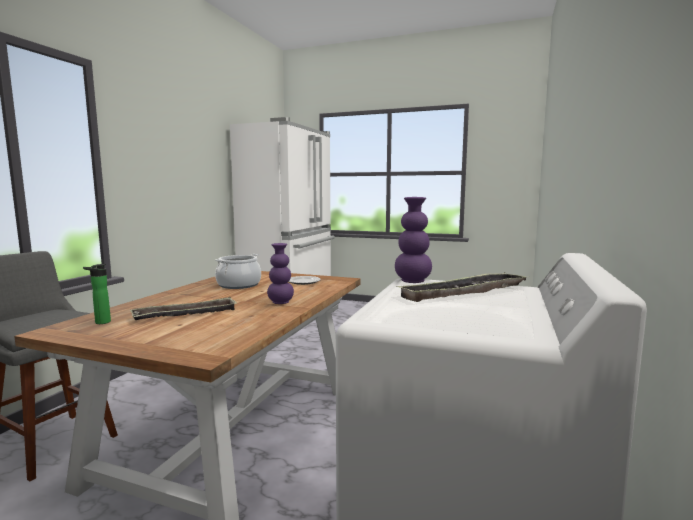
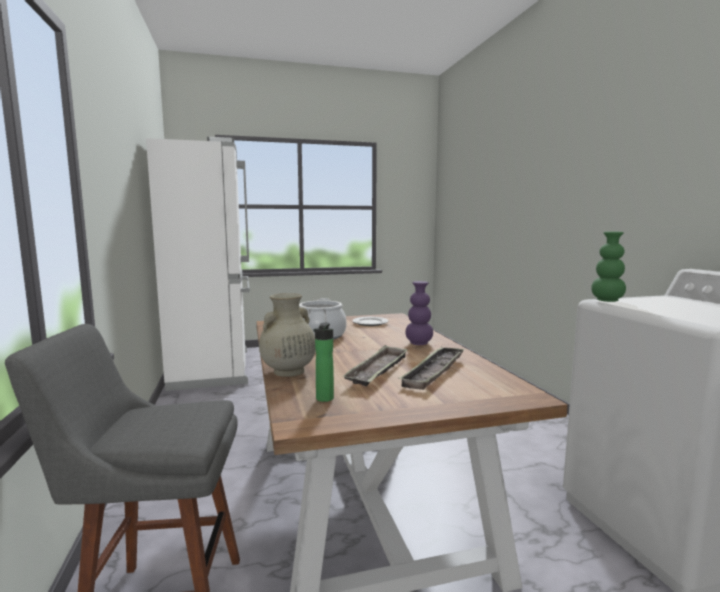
camera: 35 degrees left, 0 degrees up
(141, 303) = (288, 372): none -> beige vase
(412, 281) = (607, 300): purple vase -> green vase
(464, 293) = (665, 303): tray -> tray (434, 372)

